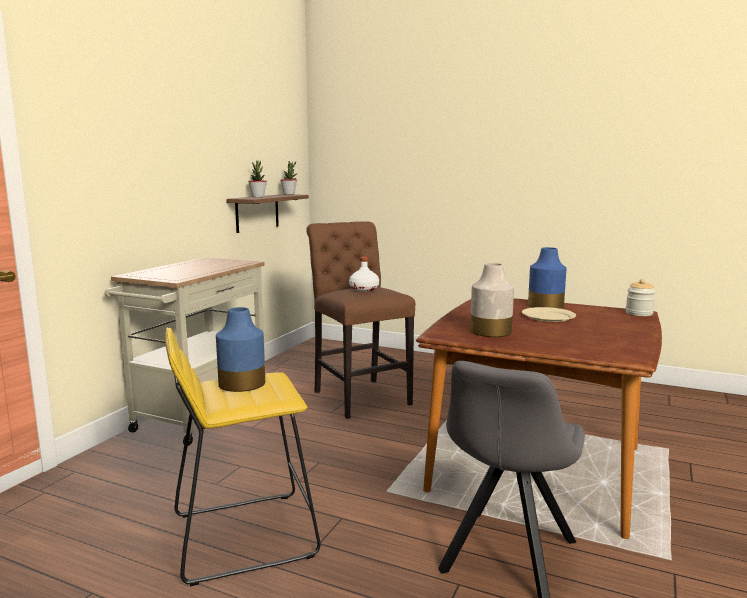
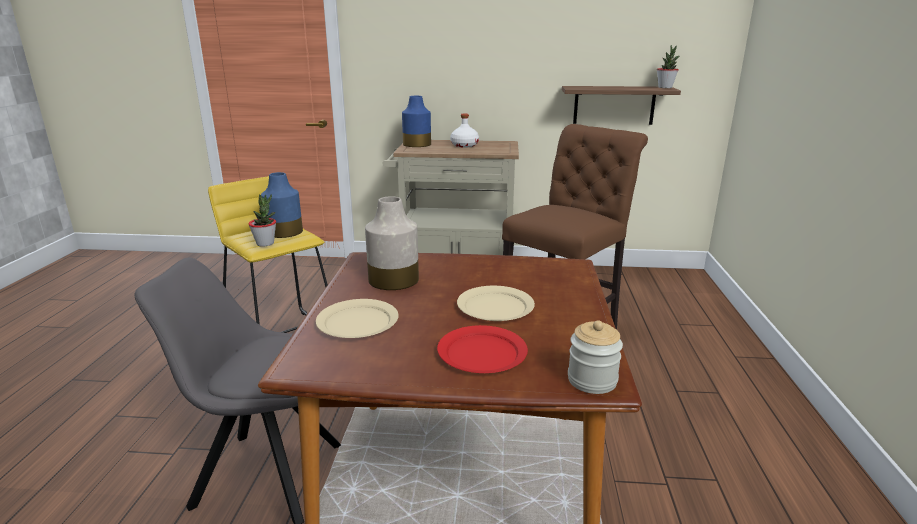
camera: 70 degrees right, 10 degrees up
(258, 197) = (601, 87): potted plant -> potted plant (265, 243)
(364, 289) = (561, 210): white bottle -> white bottle (464, 145)
(546, 305) = (570, 302): blue vase -> blue vase (416, 144)
(565, 343) = (357, 322): none -> beige plate
(611, 325) = (481, 353): none -> red plate

